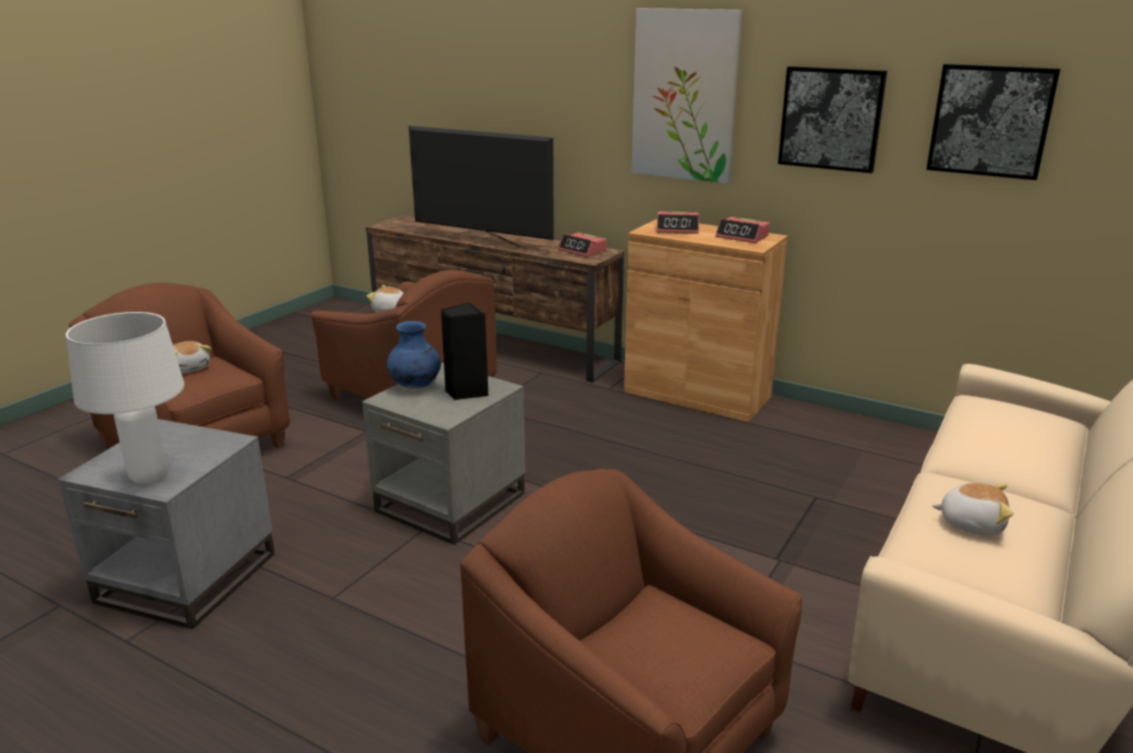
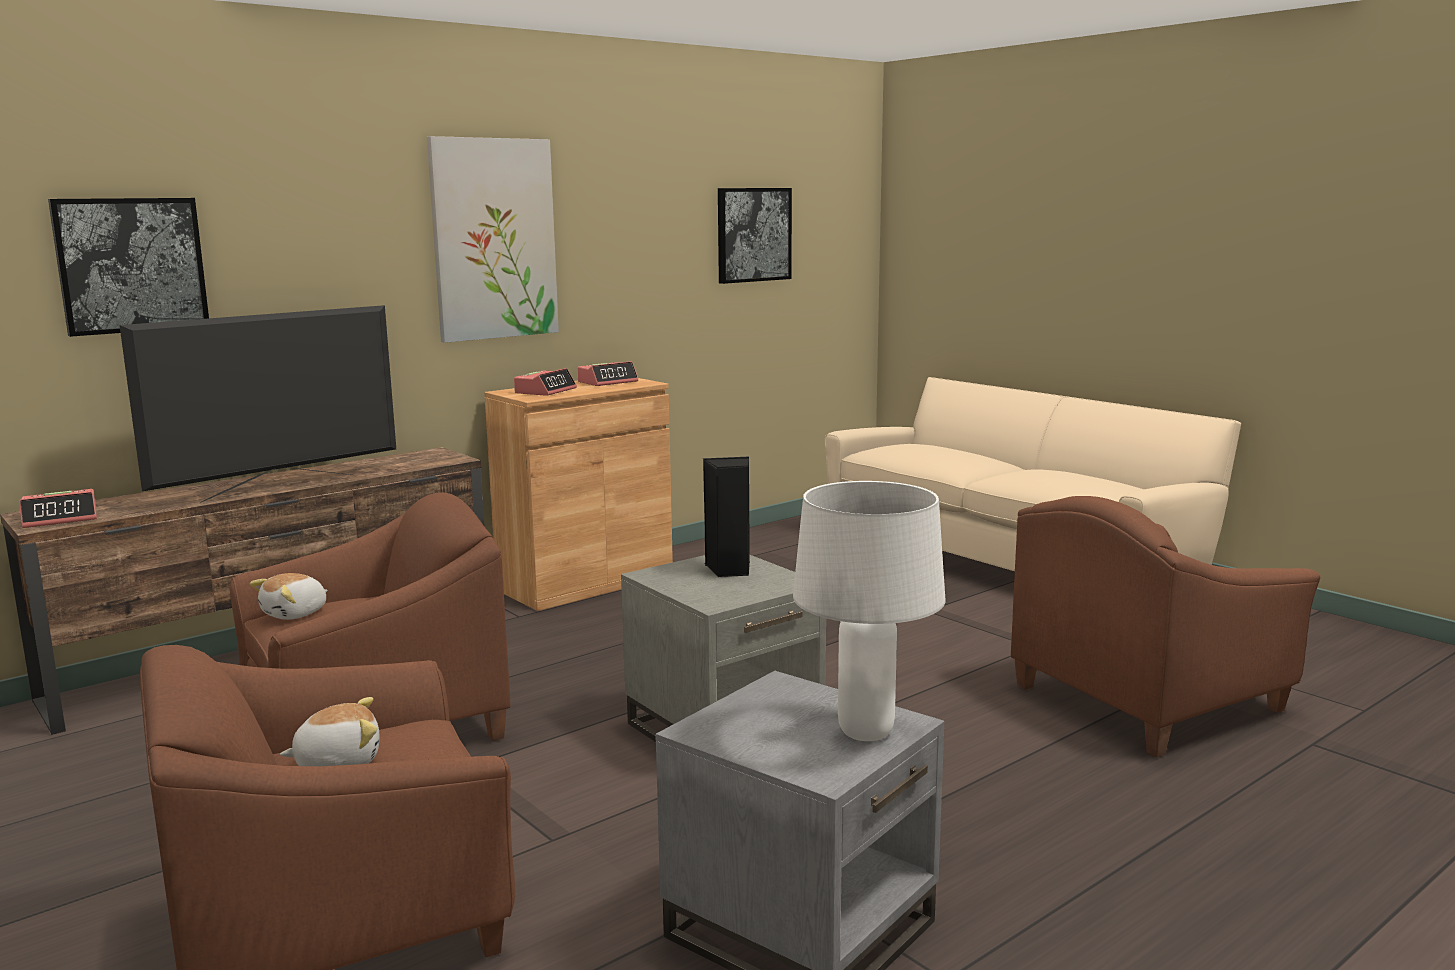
camera: 70 degrees left, 10 degrees down
(415, 386) = (687, 588): blue vase -> none
(582, 251) = (413, 458): alarm clock -> alarm clock (61, 518)
(831, 119) = (640, 247): picture -> picture (131, 265)
(971, 523) = (1069, 478): plush toy -> none

